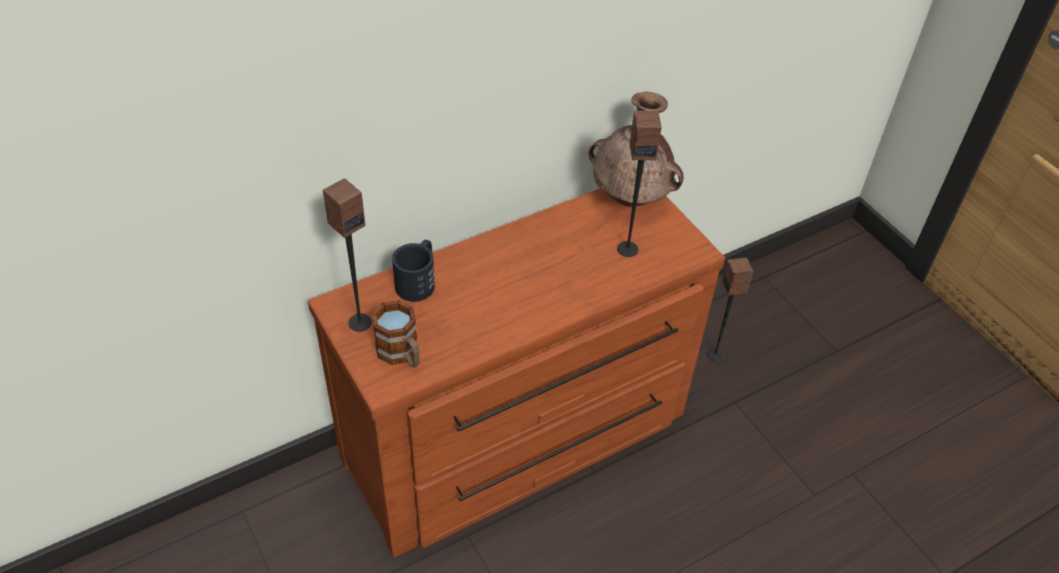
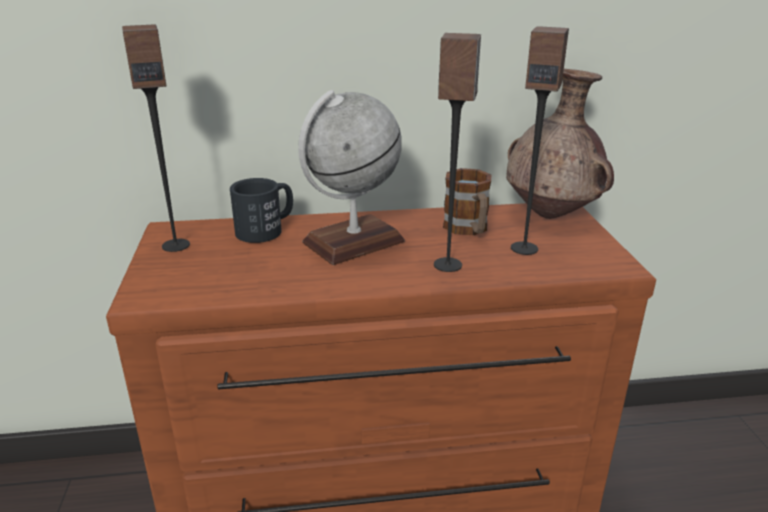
camera: 25 degrees right, 20 degrees down
(401, 354) = (190, 276): mug -> mug (468, 229)
(498, 277) = (353, 242): none -> globe
(715, 354) = (656, 478): speaker -> speaker (448, 265)

